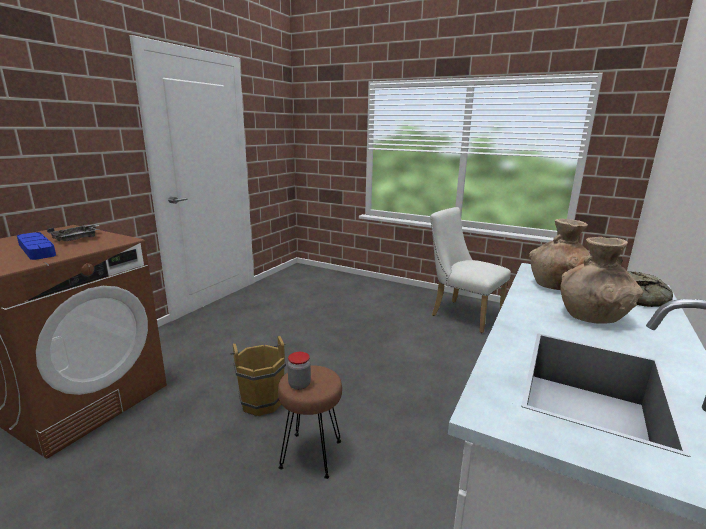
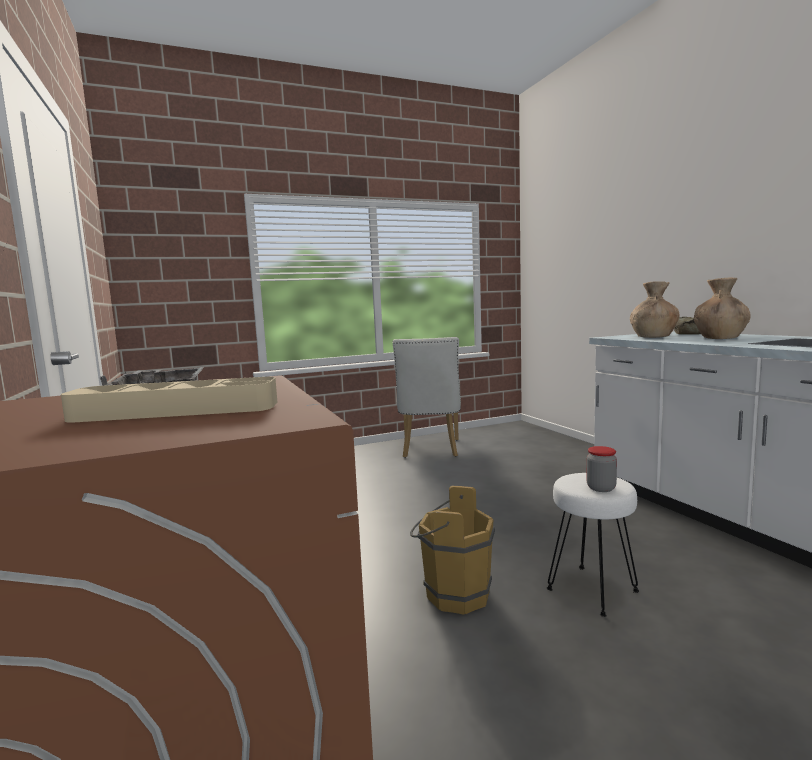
camera: 50 degrees left, 10 degrees down
(36, 249) = (176, 410): blue tray -> beige tray
(312, 455) = (592, 589): brown stool -> white stool
(461, 314) = (430, 450): white chair -> white chair turned 75 degrees counterclockwise

